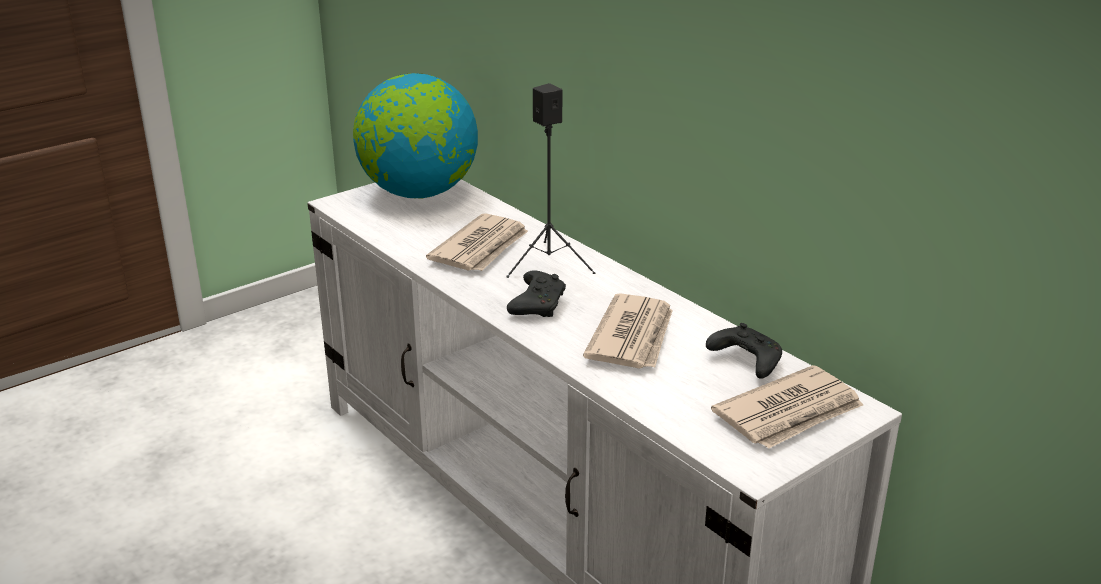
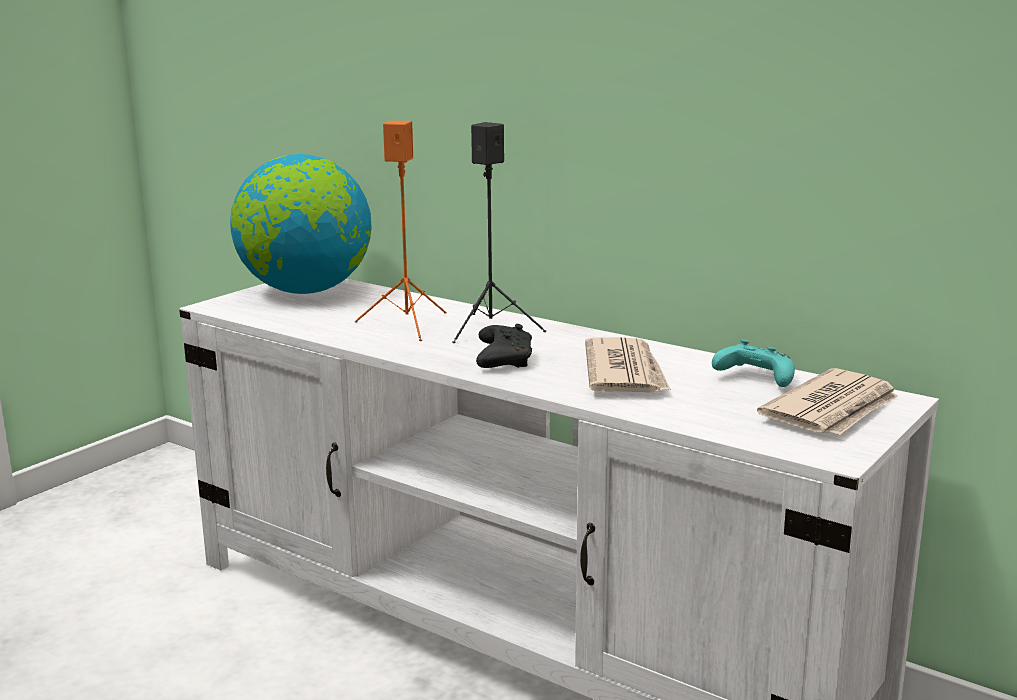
camera: 15 degrees left, 10 degrees down
(481, 248) = (407, 324): newspaper -> orange speaker
(745, 361) = (754, 378): black game controller -> turquoise game controller

